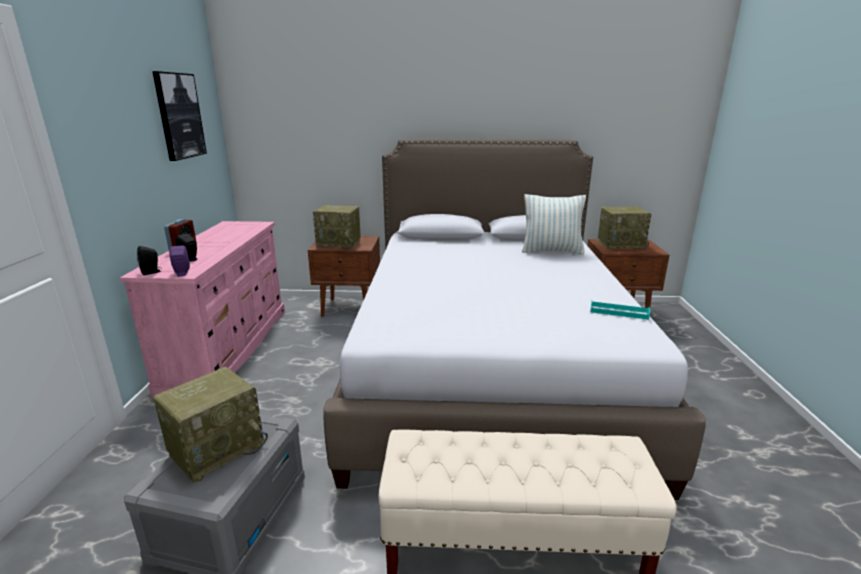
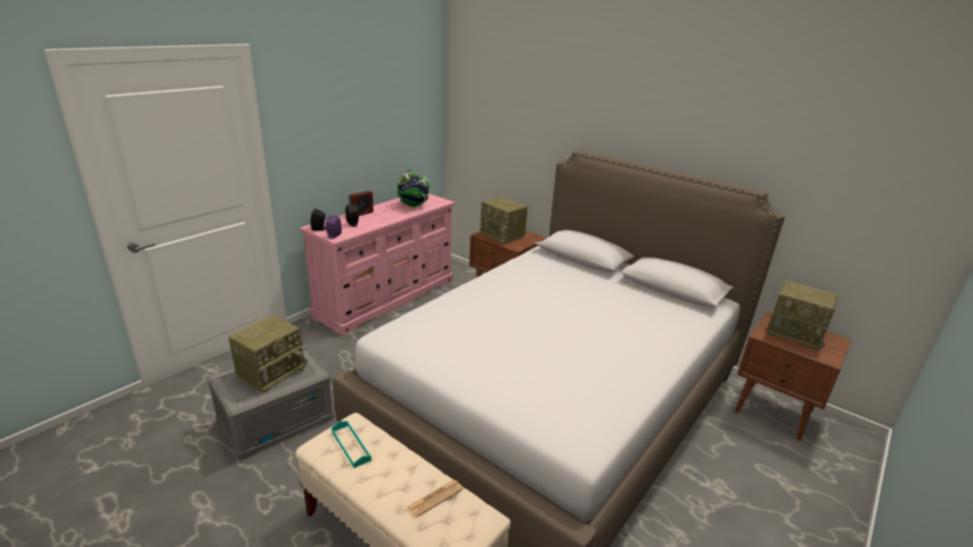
camera: 35 degrees right, 5 degrees up
(179, 116) = (391, 104): picture -> none
(217, 448) = (271, 372): radio -> radio turned 45 degrees counterclockwise
(236, 232) = (413, 206): none -> globe
(551, 251) = (663, 313): pillow -> none
(572, 453) = (435, 498): none -> newspaper
(619, 312) = (607, 405): turquoise tray -> turquoise tray (351, 445)

